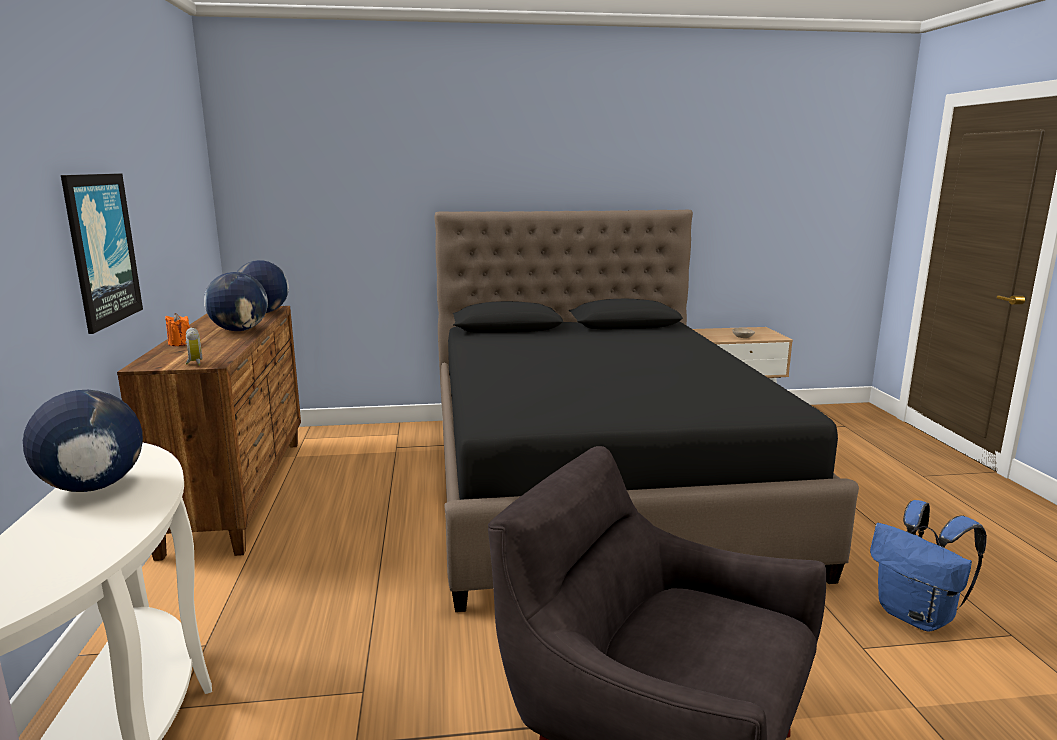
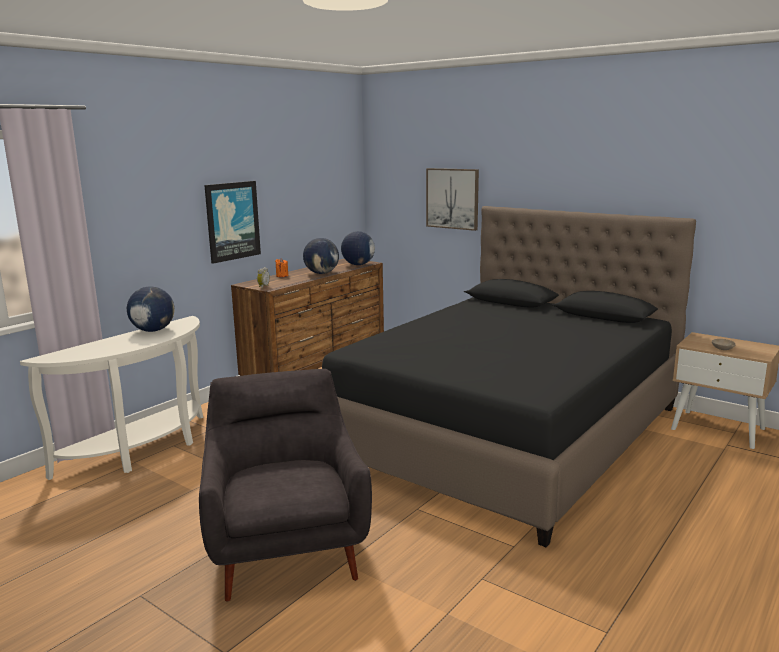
camera: 45 degrees right, 0 degrees up
(380, 205) = (452, 198): none -> picture
(917, 616) = (559, 588): blue backpack -> none

